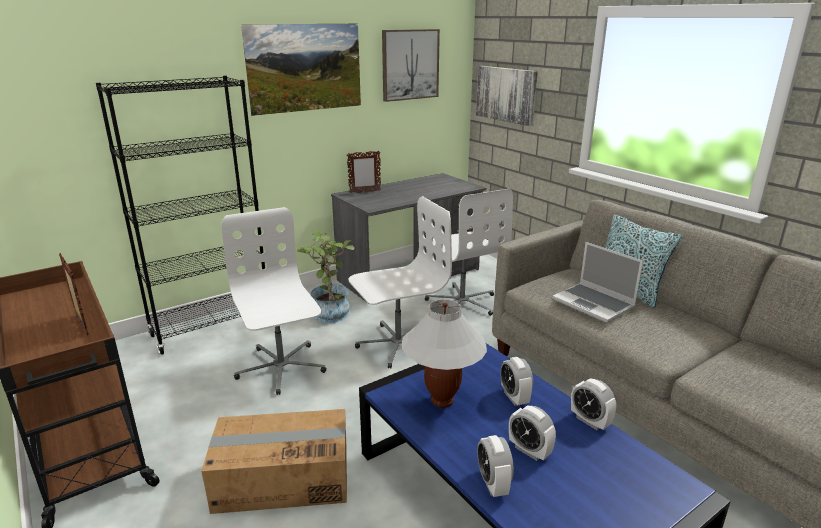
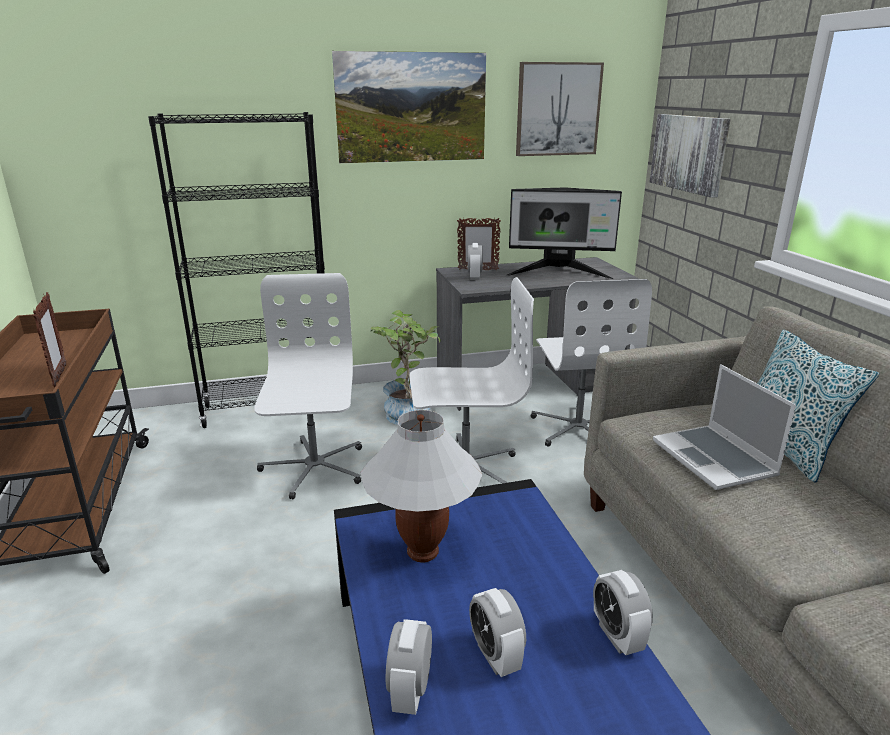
camera: 20 degrees right, 0 degrees up
(283, 478) = (235, 601): cardboard box -> none
(426, 189) = (559, 273): none -> monitor
(514, 397) = (525, 571): alarm clock -> alarm clock (474, 277)

